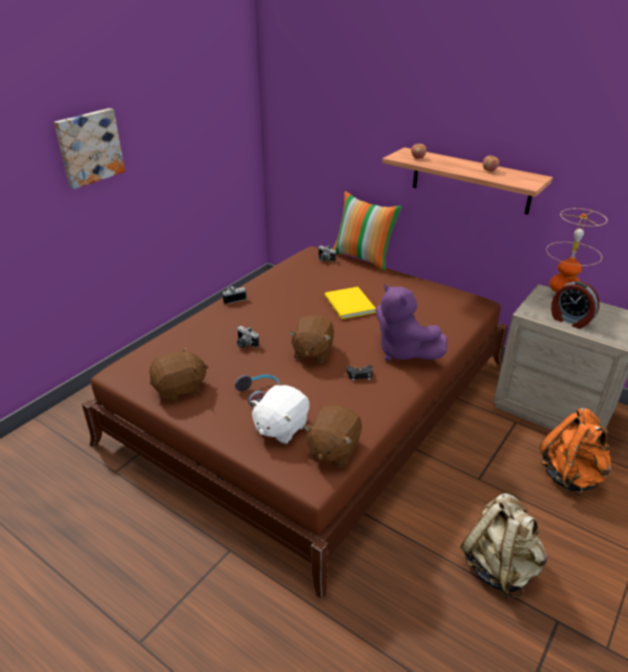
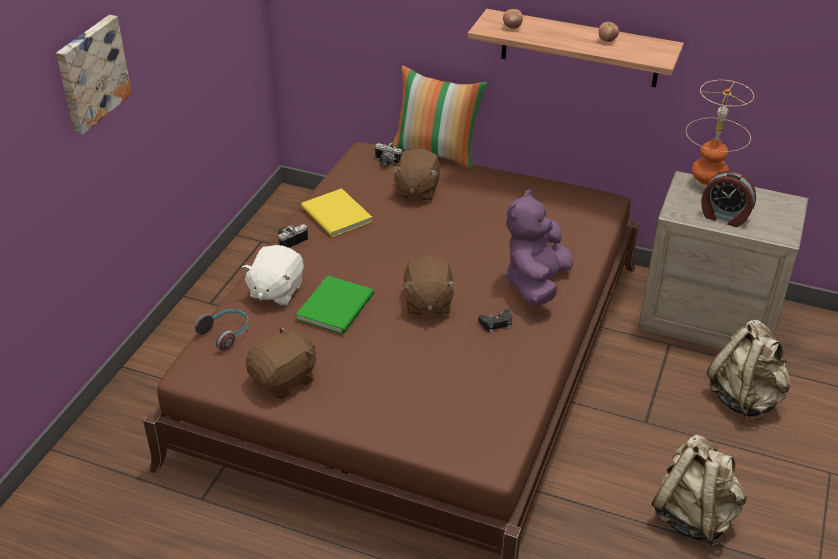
camera: 15 degrees left, 5 degrees up
(245, 344) = (338, 306): camera -> green book
(260, 394) = (387, 369): headphones -> headphones (226, 333)
(280, 427) = (430, 407): white plush toy -> white plush toy (275, 291)
(333, 449) = (501, 422): brown plush toy -> brown plush toy (416, 190)
(349, 305) = (446, 229): yellow book -> yellow book (336, 216)
(403, 351) = (536, 284): purple plush toy -> purple plush toy turned 75 degrees clockwise
(571, 475) = (745, 398): orange backpack -> beige backpack

